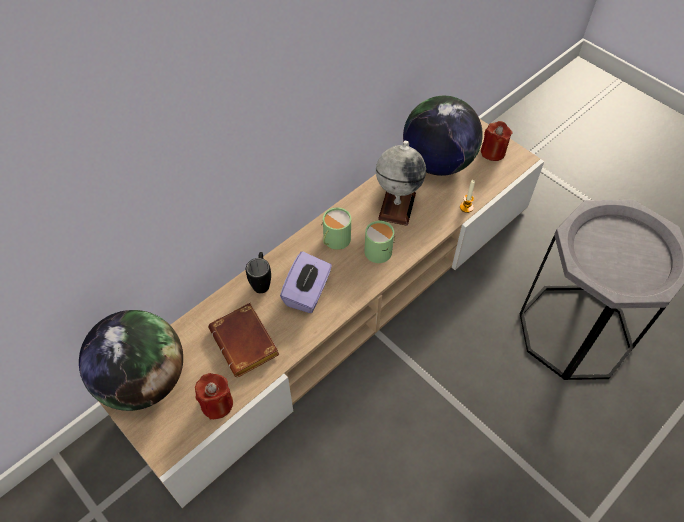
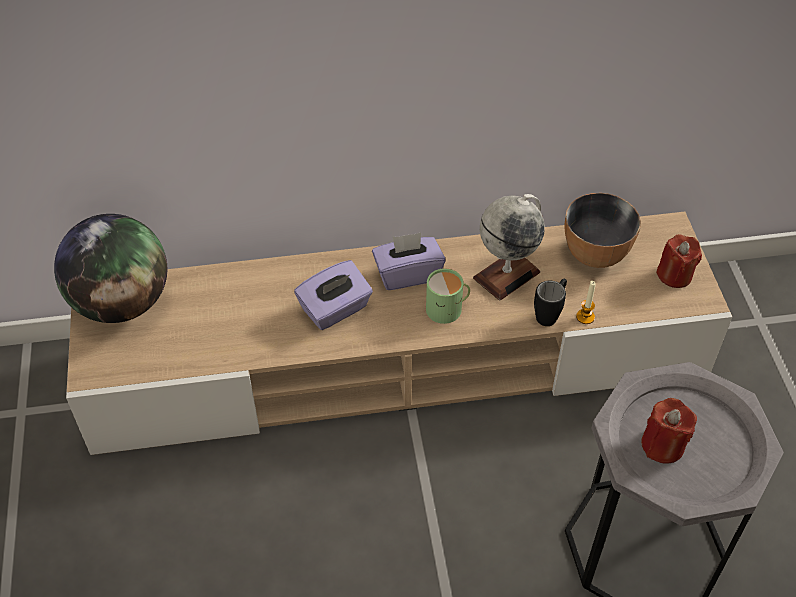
camera: 35 degrees right, 5 degrees down
(217, 404) = (165, 360): red candle -> red candle (663, 445)
(247, 343) = (238, 323): brown book -> none
(261, 281) = (300, 274): black mug -> black mug (550, 313)
(334, 240) = (407, 274): green mug -> purple tissue box
(437, 163) = (595, 253): globe -> bowl

